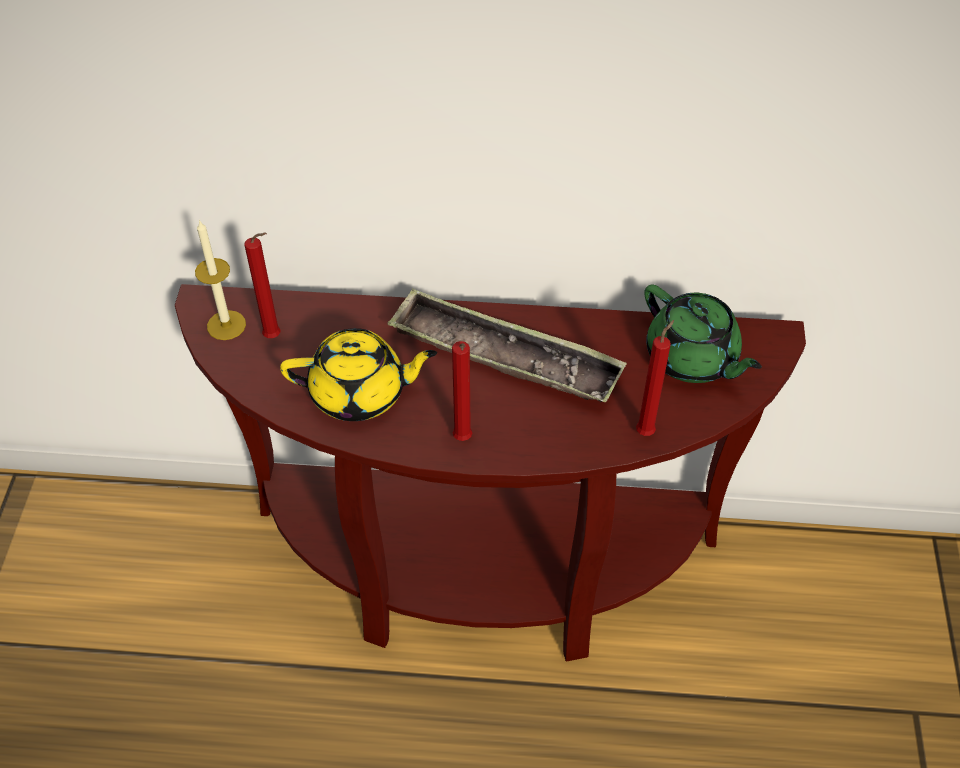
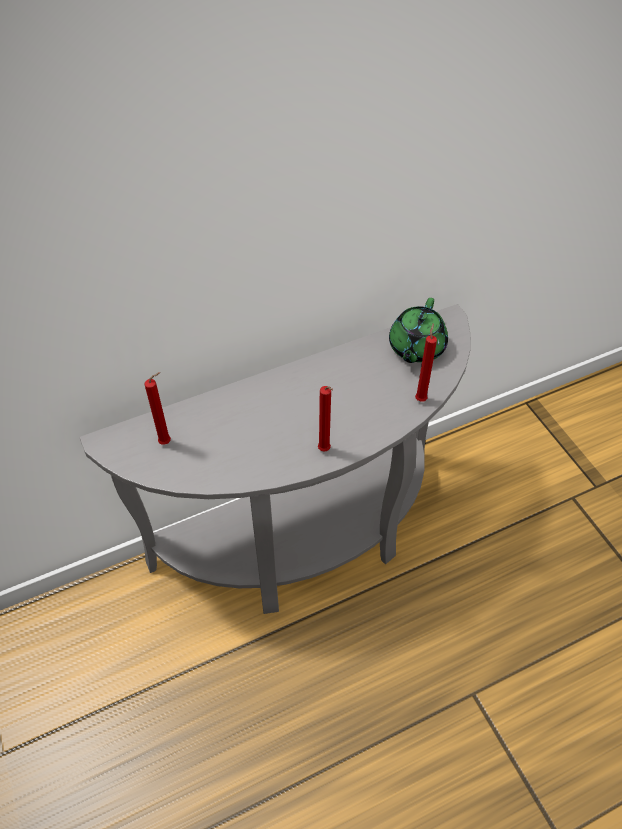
camera: 30 degrees left, 0 degrees up
(226, 325) = (129, 449): candle -> none
(360, 393) = (245, 451): yellow teapot -> none
(481, 573) = (306, 539): brown console table -> grey console table
(504, 356) = (313, 392): tray -> none
(692, 358) = (416, 348): green teapot -> green teapot turned 90 degrees clockwise

